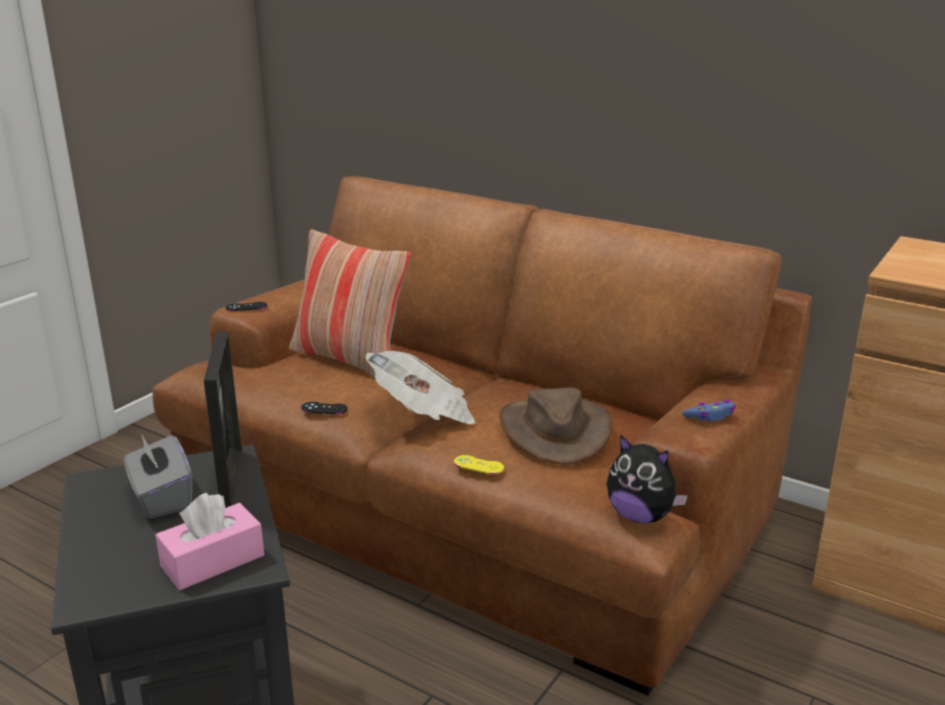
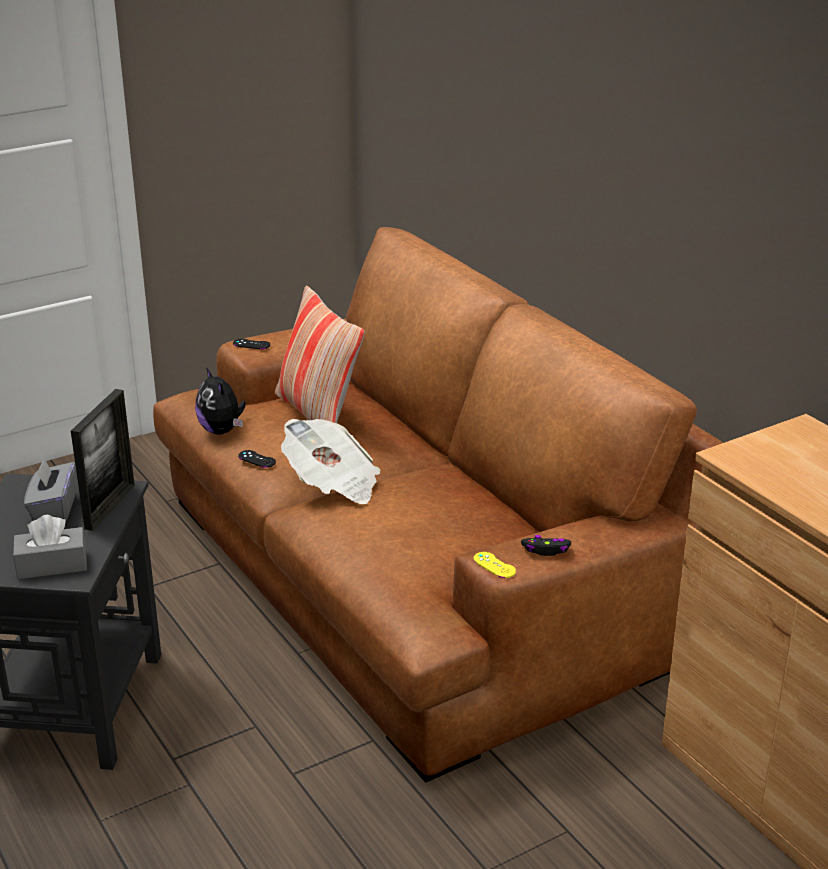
camera: 25 degrees right, 5 degrees up
(213, 561) = (52, 565): pink tissue box -> grey tissue box
(478, 465) = (334, 542): yellow game controller -> yellow game controller (494, 565)
(554, 430) = (427, 527): brown hat -> none
(640, 516) = (430, 622): plush toy -> plush toy (222, 430)
(710, 416) = (546, 550): blue game controller -> black game controller

